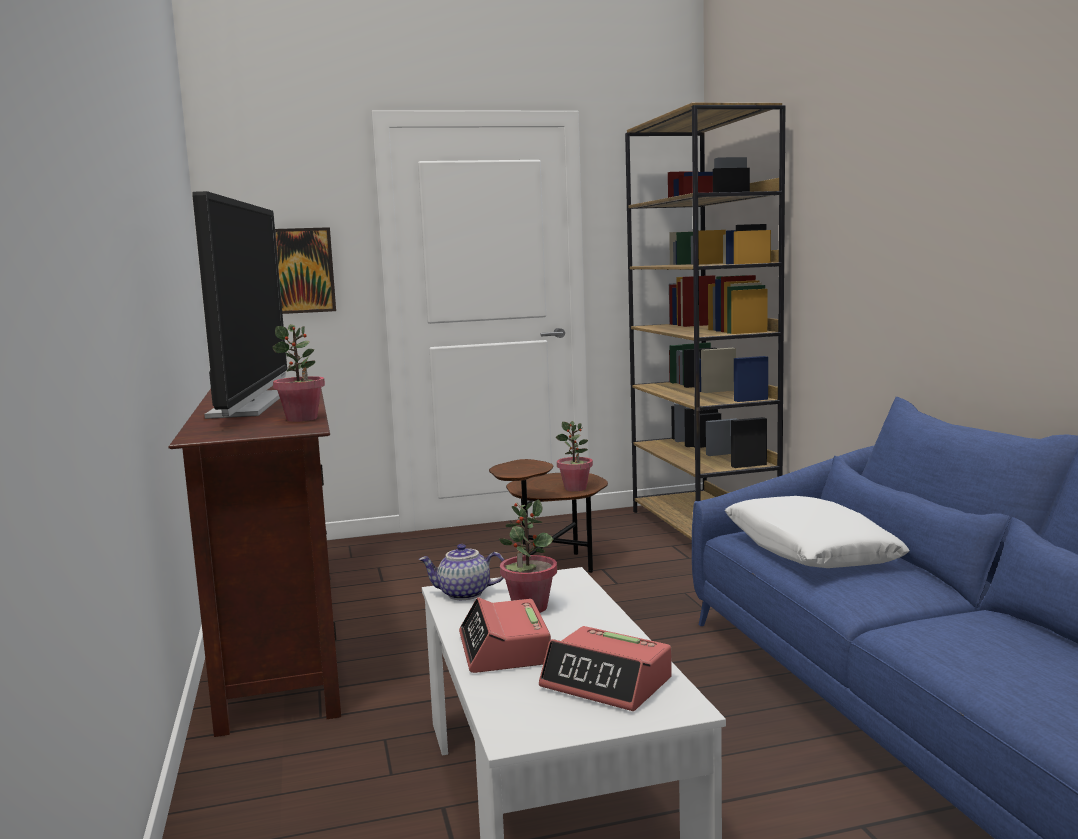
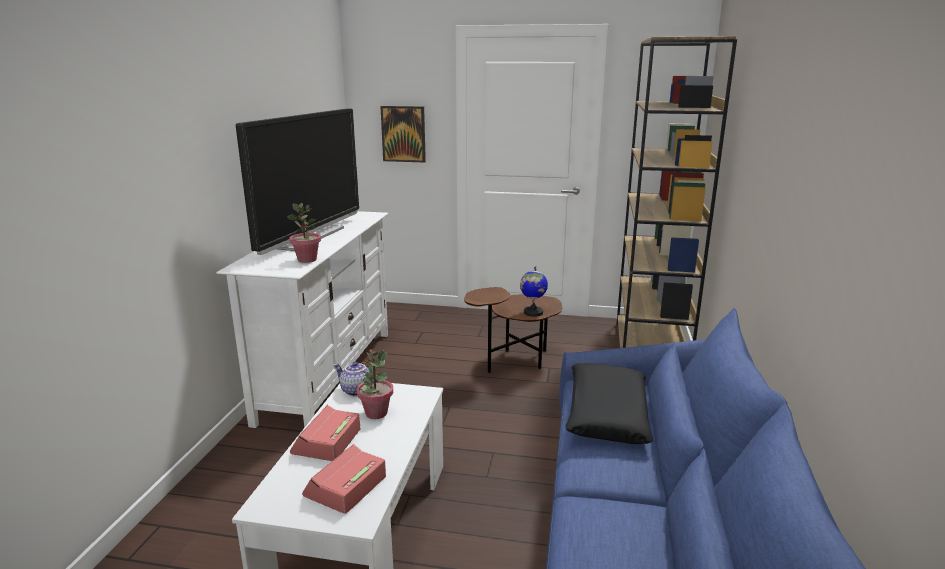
camera: 25 degrees right, 10 degrees up
(280, 643) = (327, 374): brown tv stand -> white tv stand
(575, 488) = (533, 312): potted plant -> globe
(607, 683) = (345, 487): alarm clock -> alarm clock turned 60 degrees clockwise
(809, 551) = (606, 414): white pillow -> black pillow

